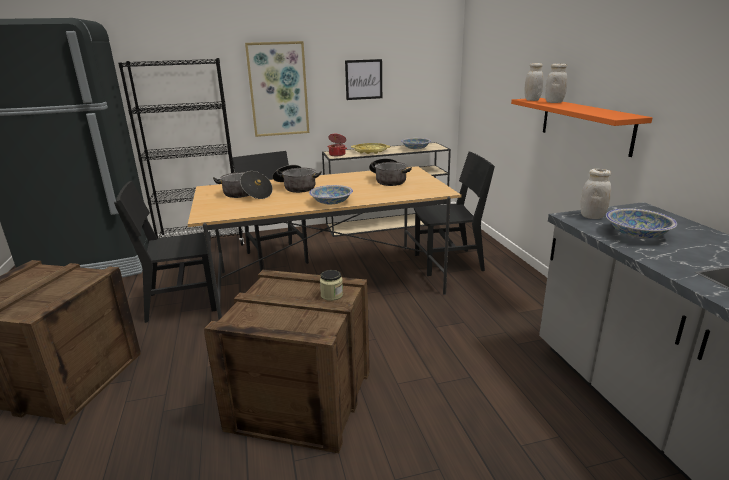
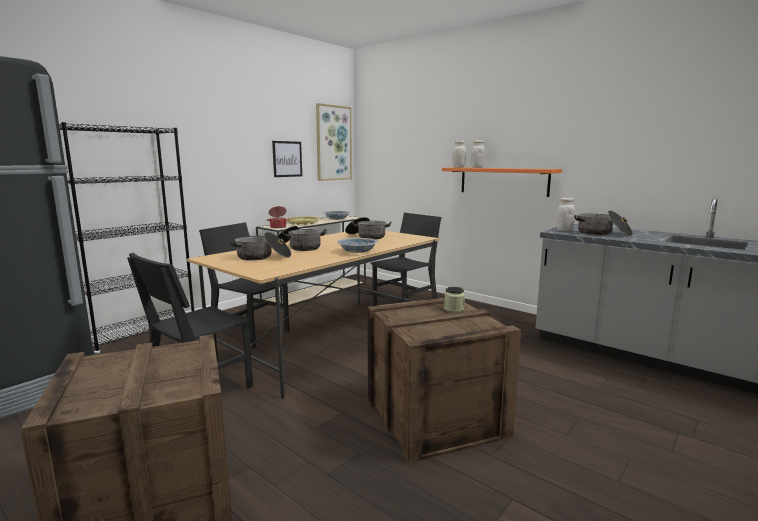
camera: 35 degrees left, 10 degrees down
(278, 89) = (214, 165): picture -> picture (333, 143)
(637, 234) = (603, 233): bowl -> cooking pot

